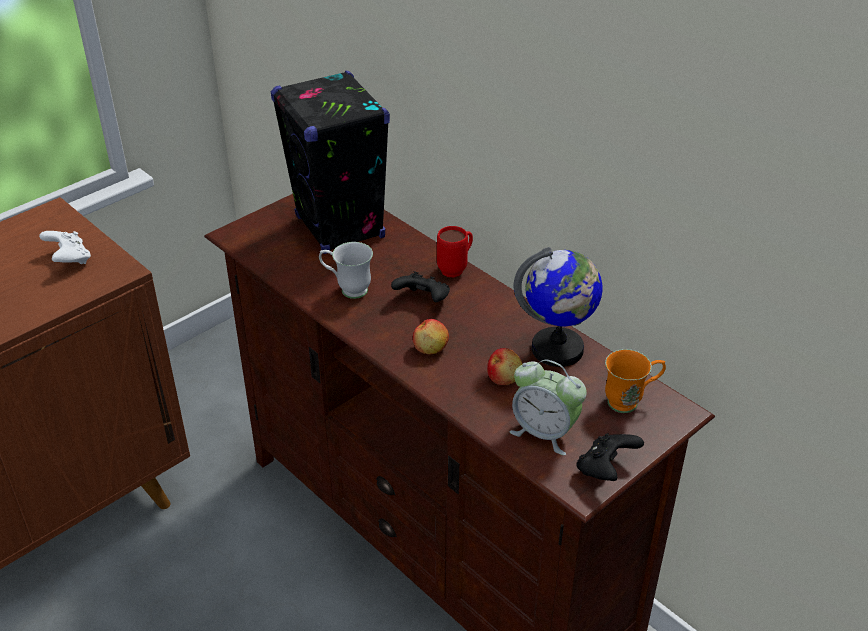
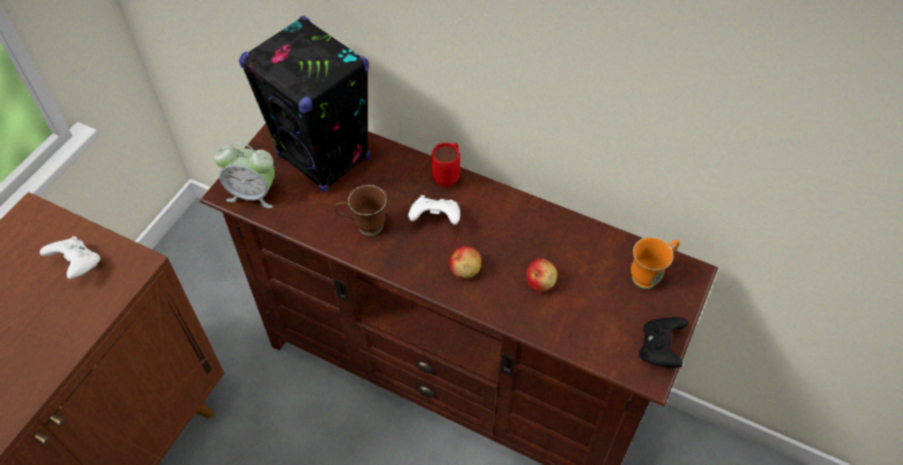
camera: 20 degrees left, 15 degrees up
(347, 289) = (363, 226): white mug -> brown mug
(423, 300) = (435, 219): black game controller -> white game controller
(544, 433) = (596, 328): alarm clock -> alarm clock (253, 193)
(558, 350) = (570, 239): globe -> none

